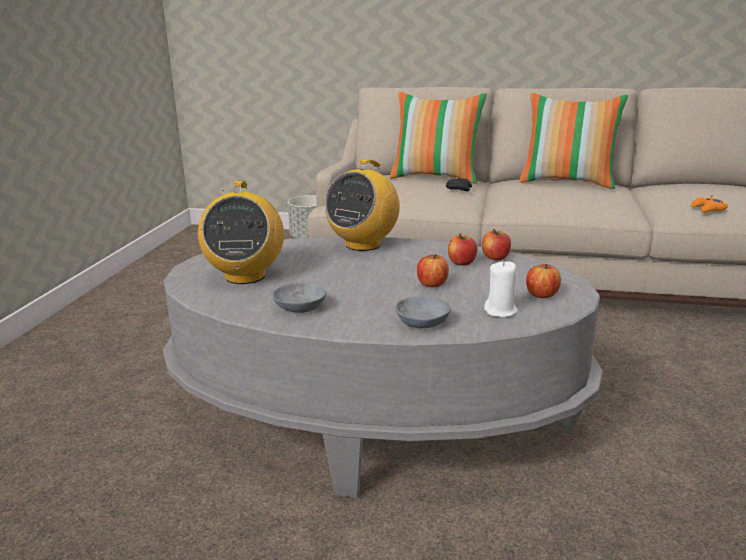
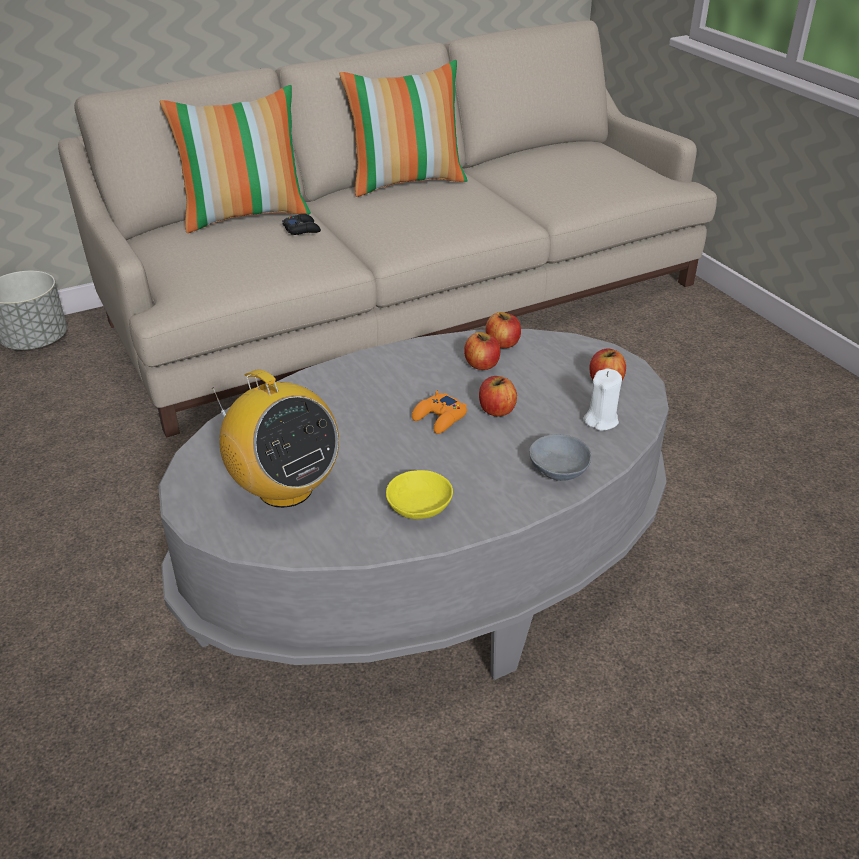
camera: 40 degrees left, 15 degrees up
(299, 308) = (419, 508): grey bowl -> yellow bowl
(363, 244) = (343, 377): radio -> none
(708, 209) = (583, 192): orange game controller -> orange game controller (439, 418)

